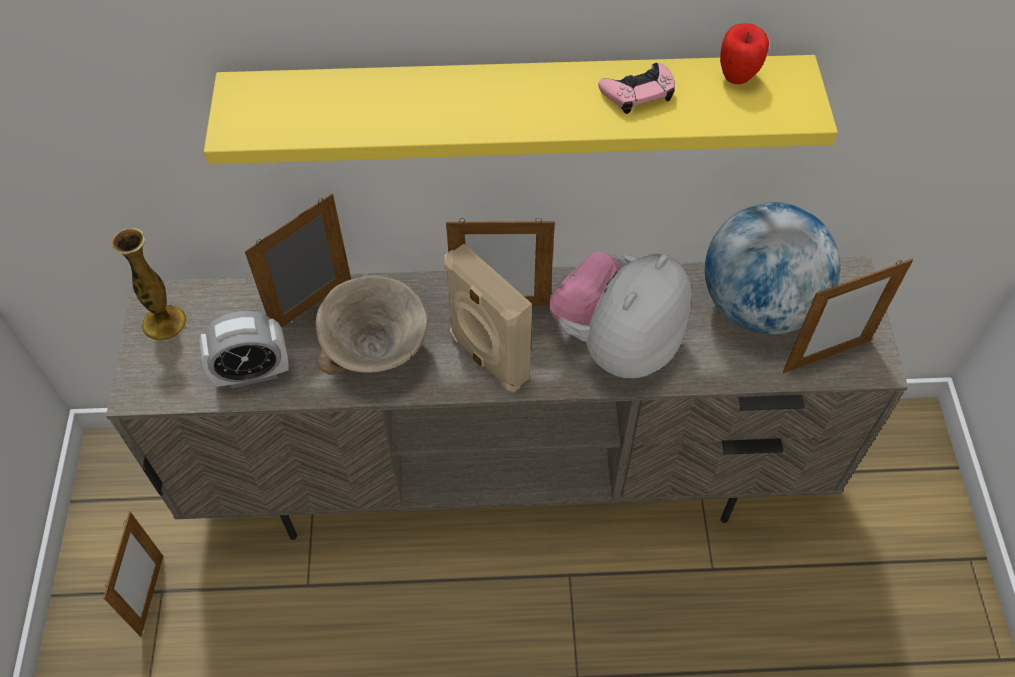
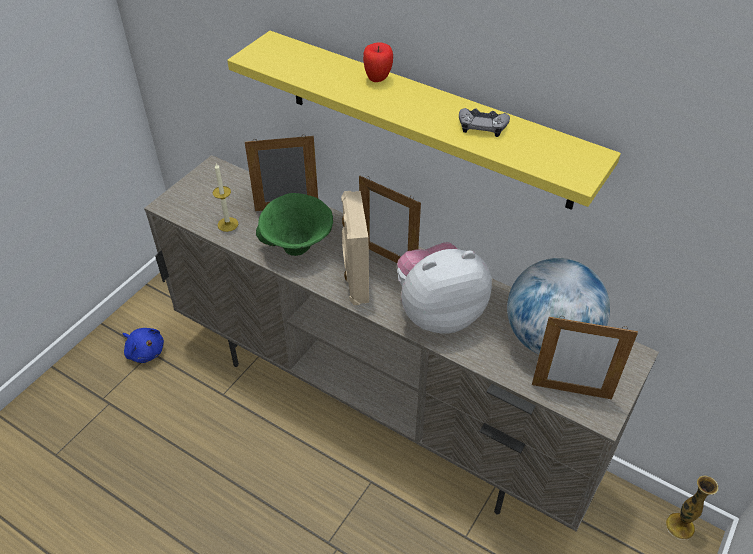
camera: 35 degrees right, 10 degrees down
(151, 595) = (145, 351): picture frame -> blue plush toy
(164, 323) = (208, 180): vase -> vase (680, 526)
(253, 373) = (228, 224): alarm clock -> candle
(378, 354) = (298, 248): beige bowl -> green bowl
(638, 92) = (482, 125): pink game controller -> grey game controller
(737, 77) = (554, 143): apple -> apple (378, 79)

